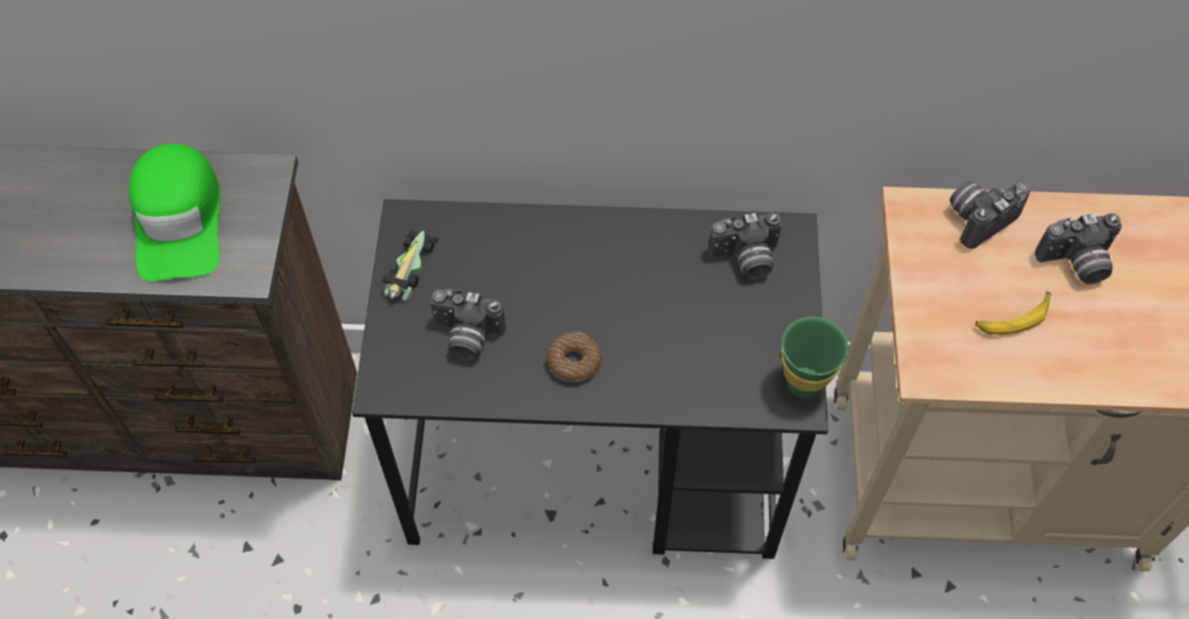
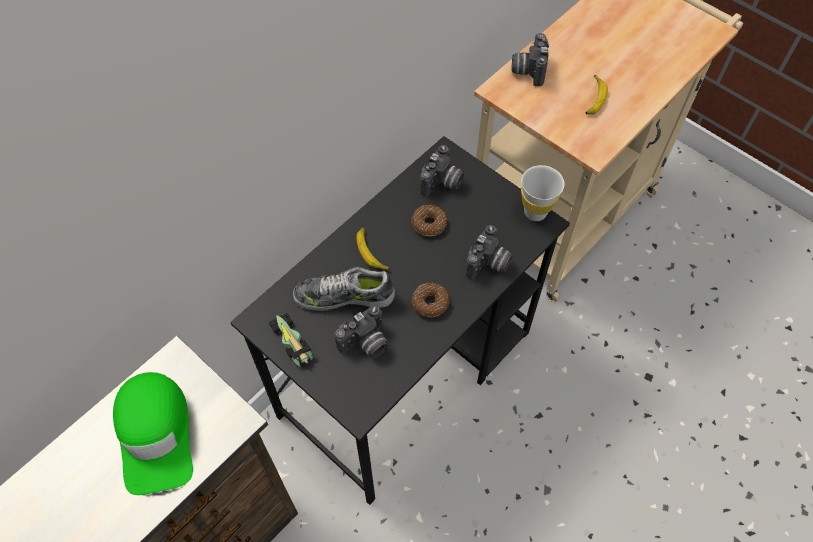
camera: 50 degrees left, 0 degrees up
(179, 220) = (156, 435): green cap -> green cap turned 45 degrees clockwise
(506, 274) = (344, 296): none -> shoe
(585, 259) = (371, 252): none -> banana
(676, 286) = (429, 224): none -> donut
(804, 383) = (535, 212): green cup -> white cup
(1076, 264) = (586, 55): camera -> camera (488, 264)

